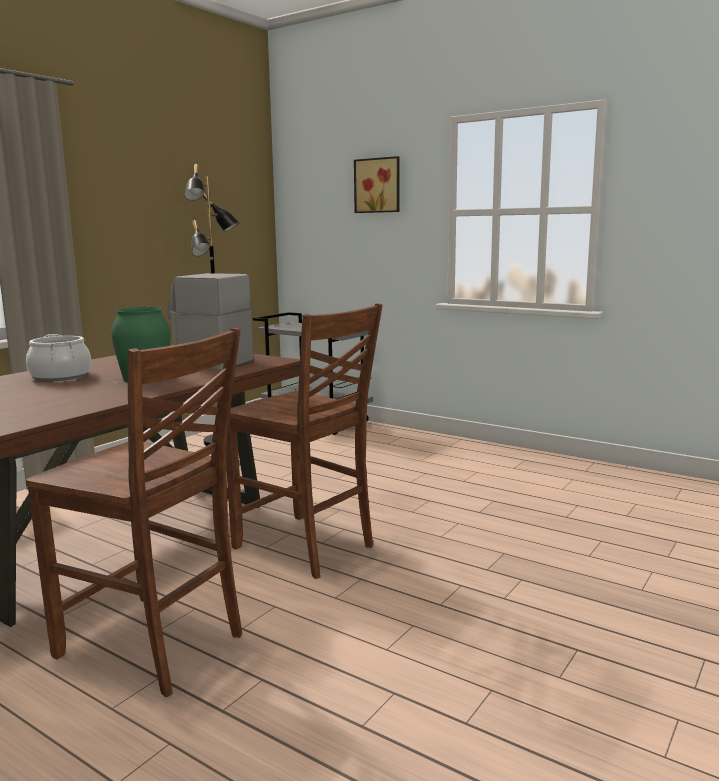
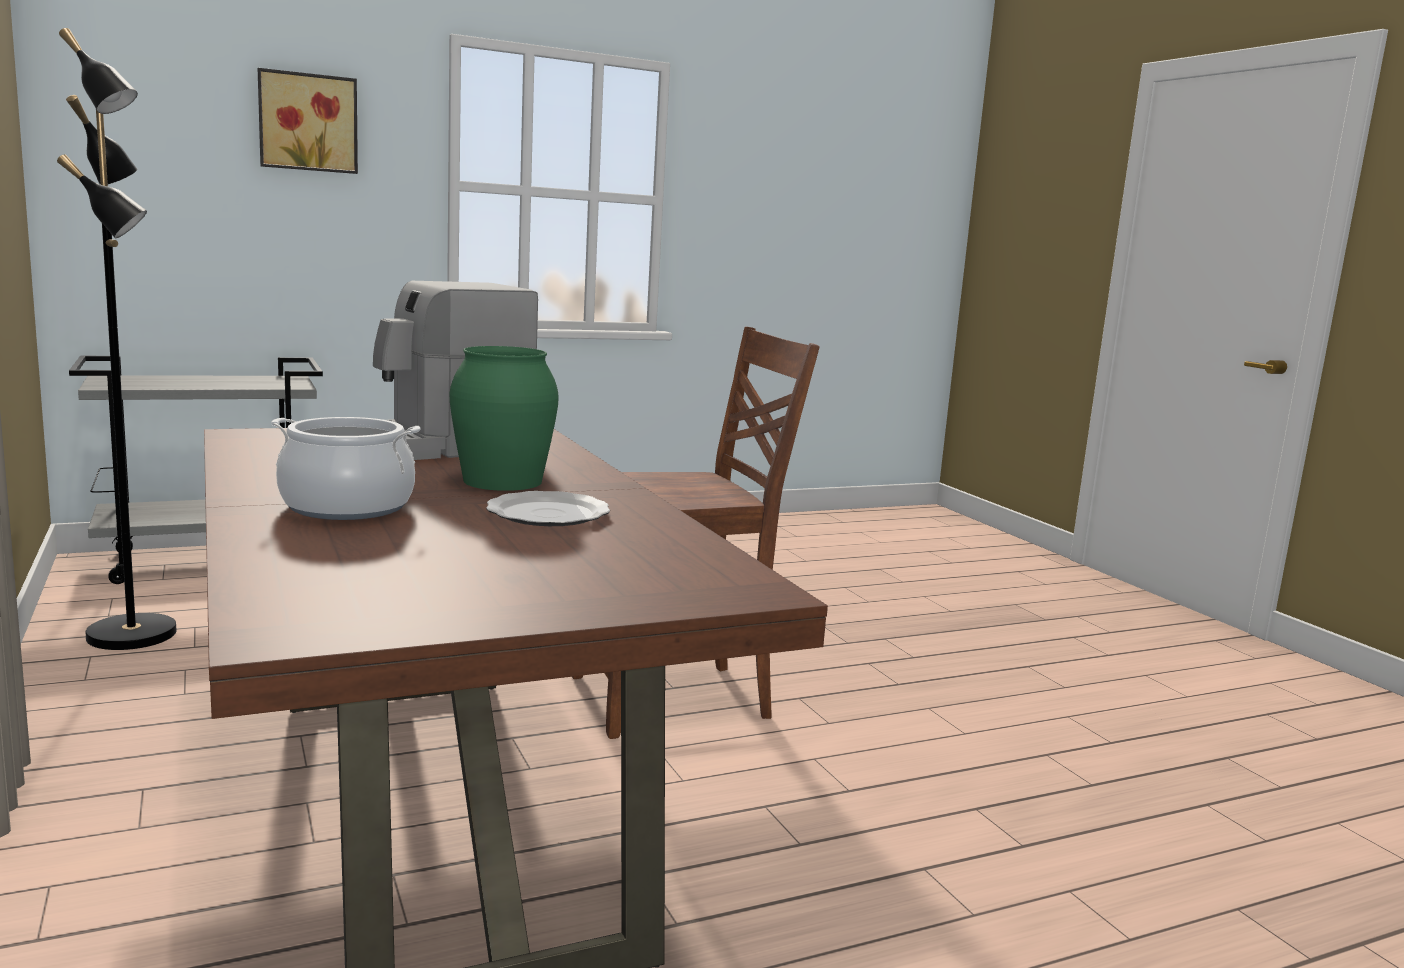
camera: 60 degrees left, 0 degrees up
(87, 392) = (547, 513): none -> plate
(154, 646) = (841, 855): brown chair -> none

